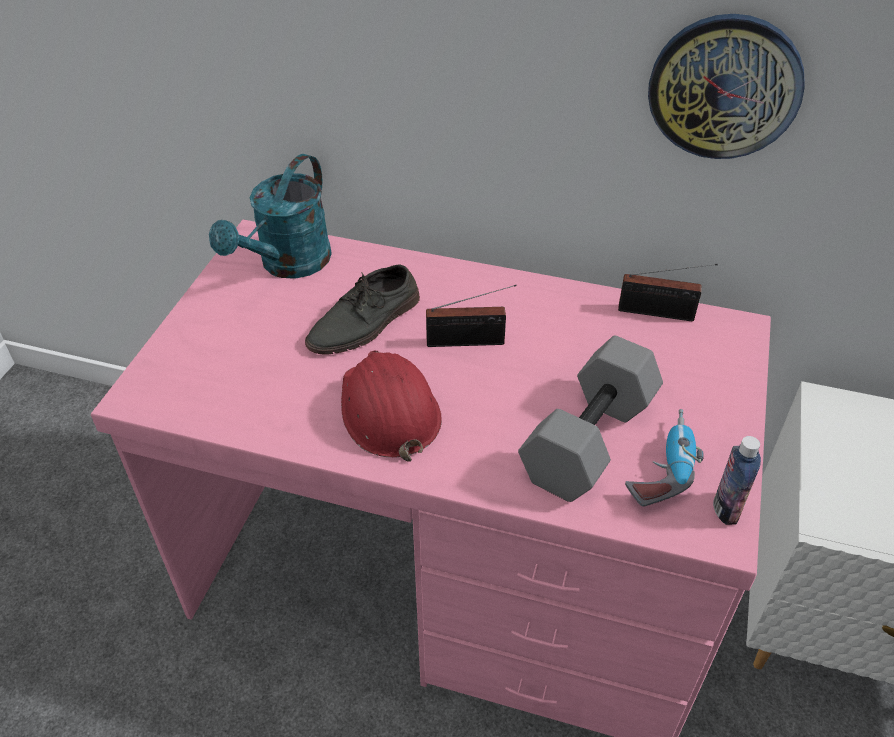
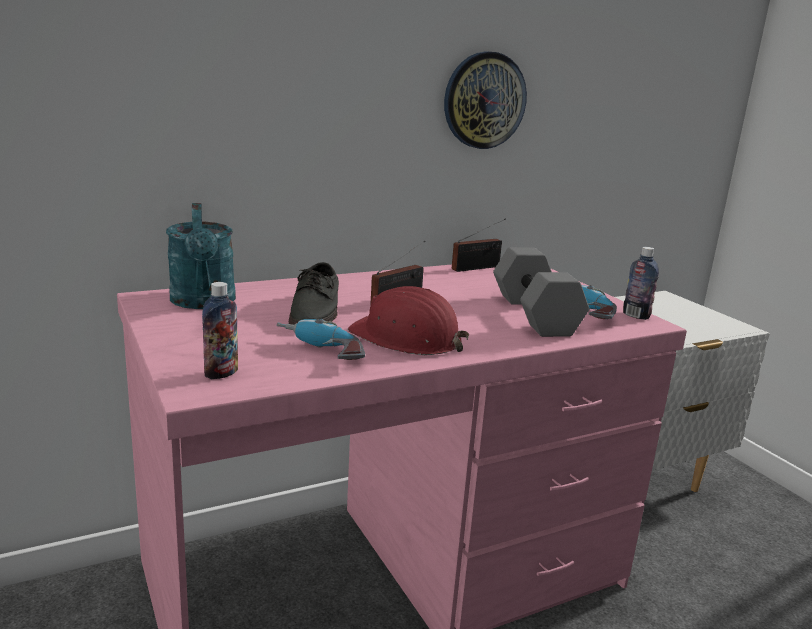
camera: 45 degrees left, 25 degrees down
(179, 382) = (221, 373): none -> bottle
(284, 393) = (319, 352): none -> power drill

